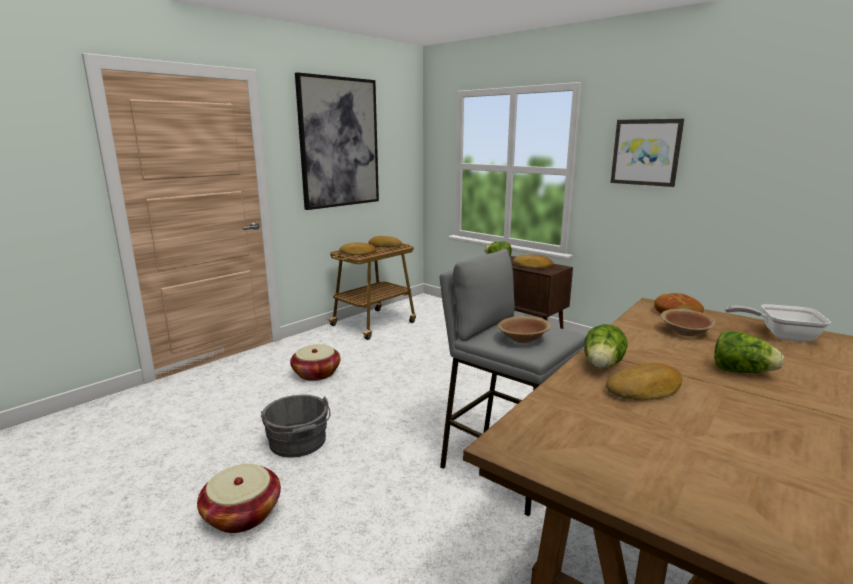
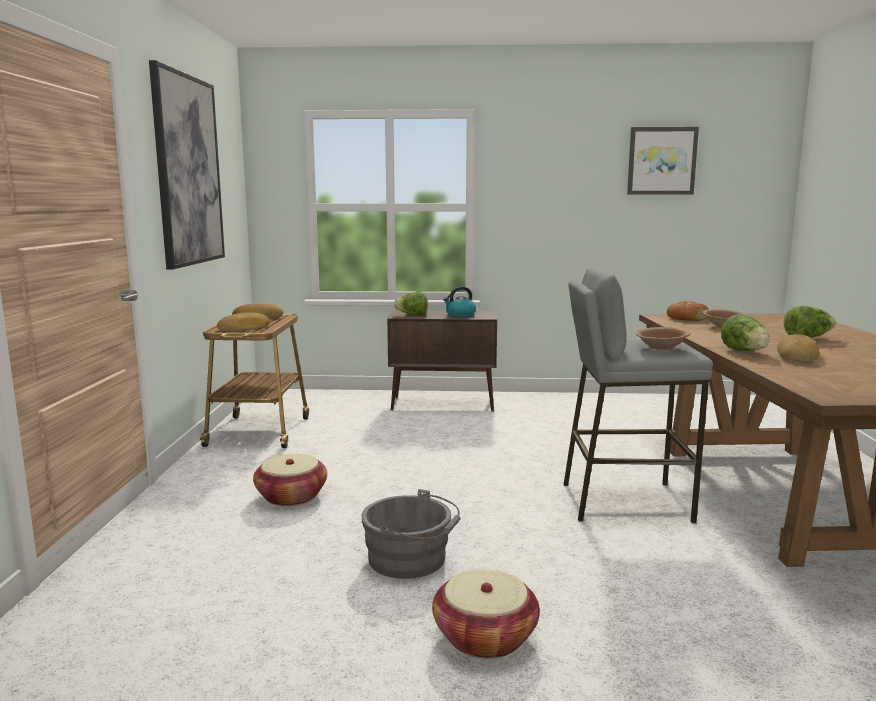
camera: 40 degrees left, 5 degrees down
(533, 266) = (460, 315): bread -> kettle
(646, 152) = (552, 183): picture -> picture (661, 161)
(781, 336) = (769, 319): frying pan -> none

